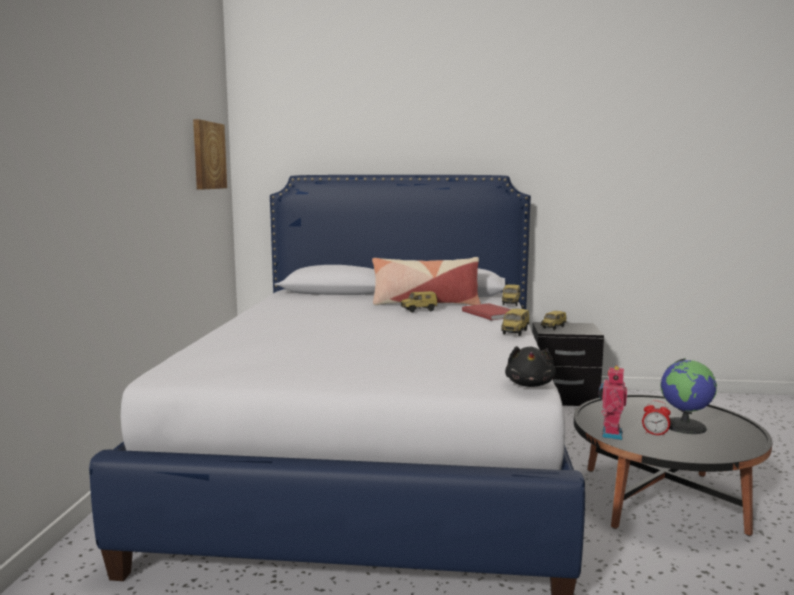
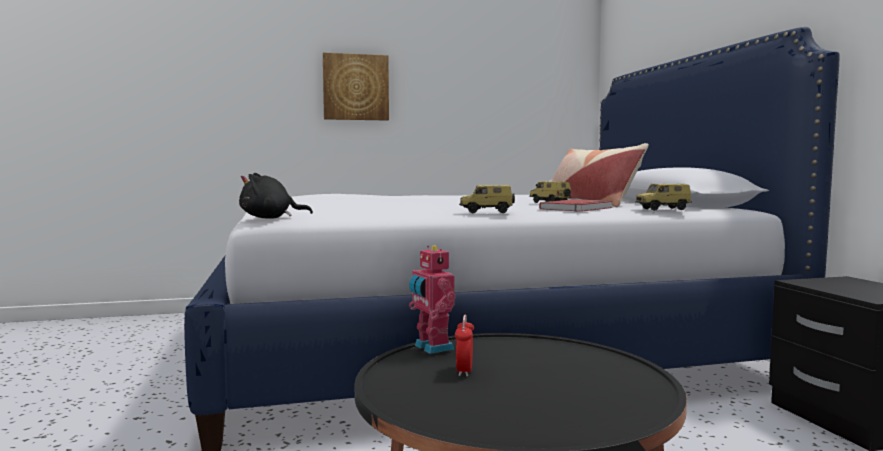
camera: 70 degrees right, 5 degrees down
(208, 155) = (543, 67): picture -> picture (355, 87)
(553, 328) = (836, 283): toy car -> none
(610, 434) = (431, 348): toy robot -> toy robot turned 120 degrees counterclockwise
(685, 426) = (525, 389): globe -> none

